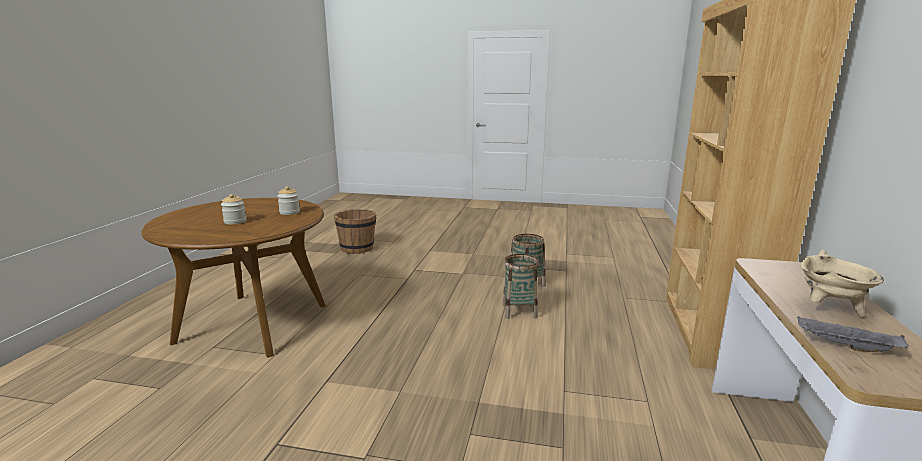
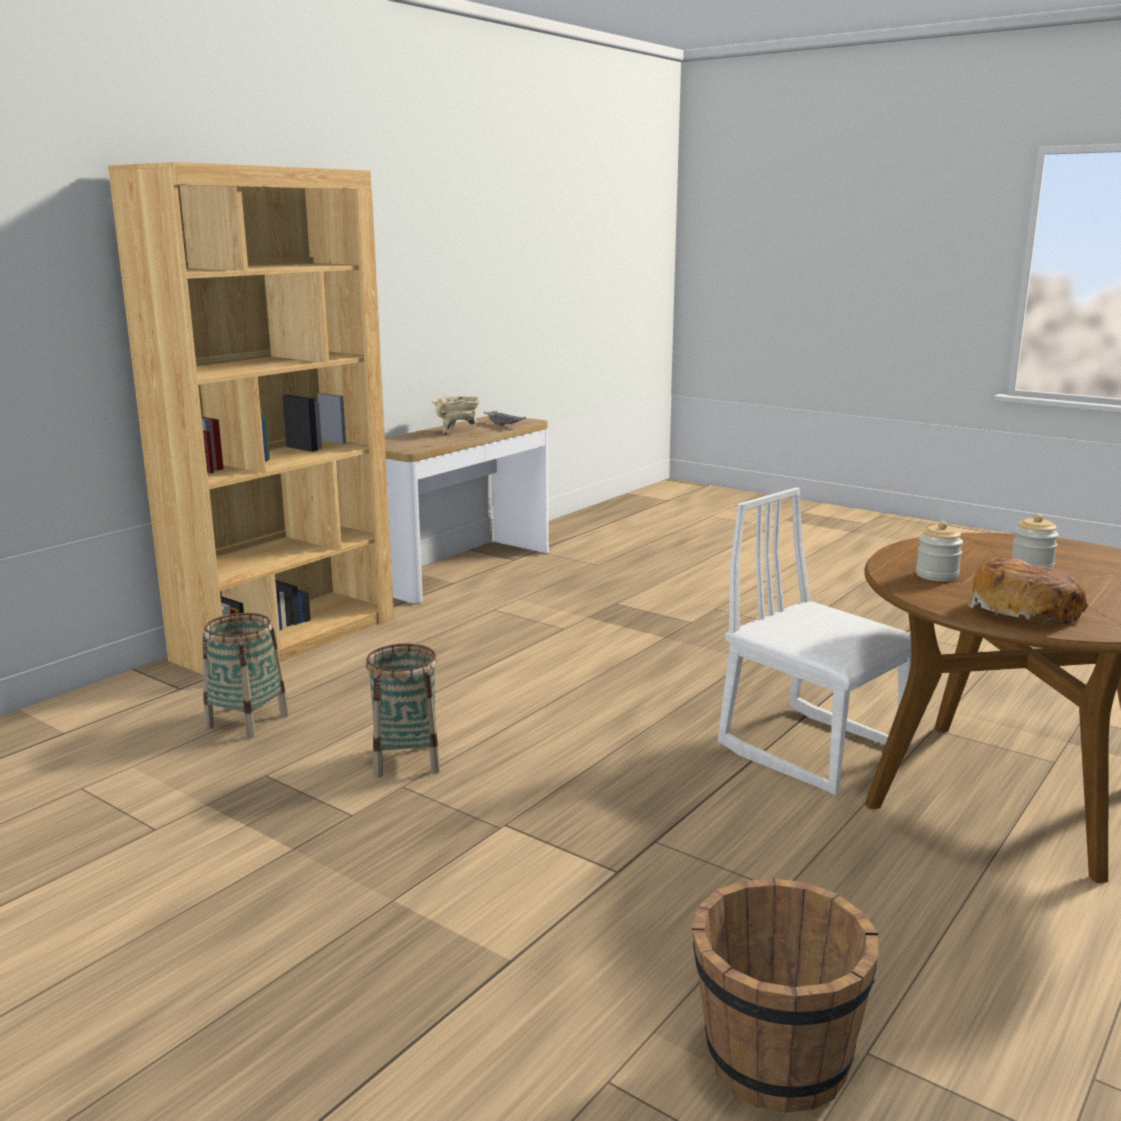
camera: 155 degrees left, 0 degrees up
(263, 204) = (1023, 610): none -> bread
(348, 327) = (813, 748): none -> white chair
(519, 311) = (495, 713): basket -> basket (247, 721)

